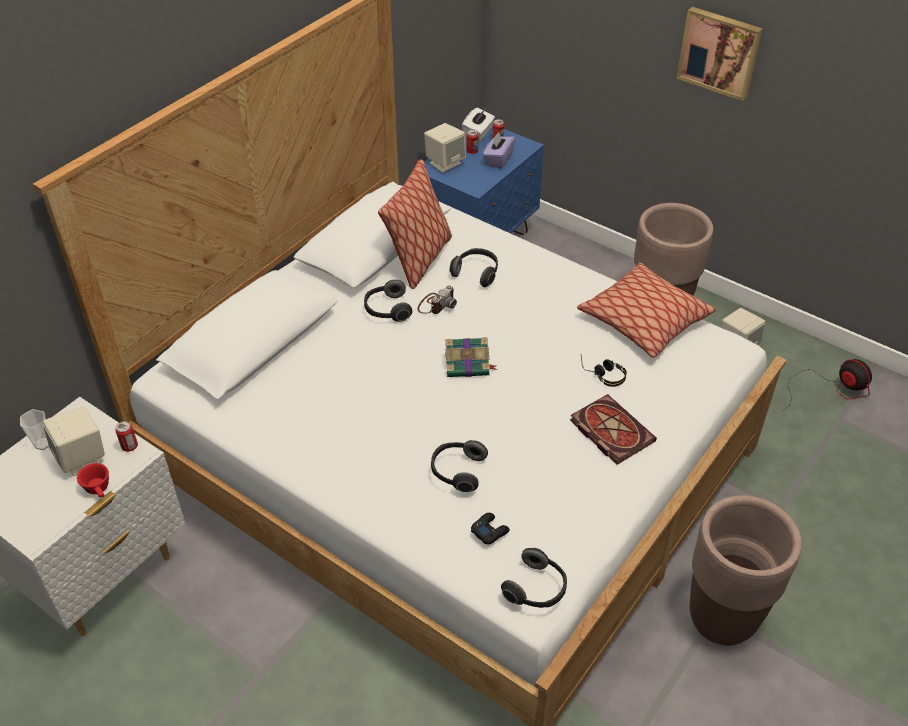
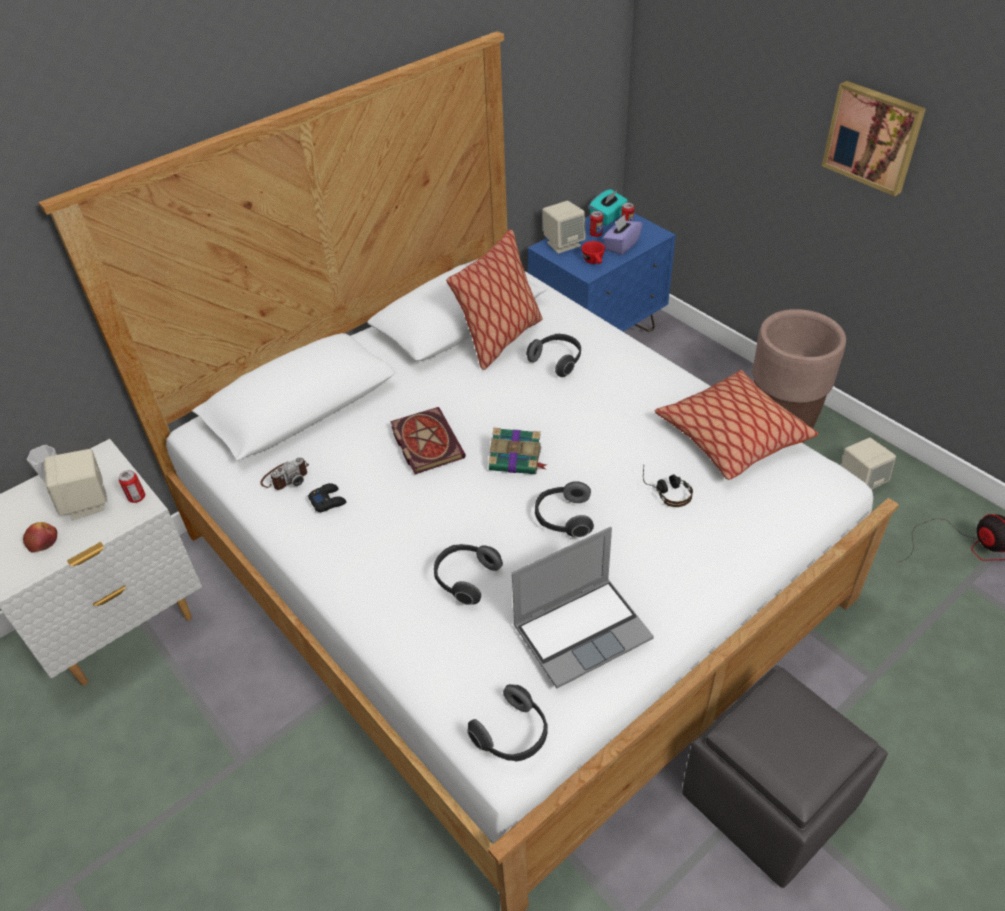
camera: 15 degrees right, 0 degrees up
(53, 498) = (43, 541): none -> apple
(99, 489) = (90, 539): red cup -> red cup (594, 262)
(387, 310) = (449, 389): headphones -> headphones (563, 518)
(436, 304) = (503, 389): camera -> camera (286, 477)
(478, 134) = (608, 217): white tissue box -> turquoise tissue box
(489, 531) = (479, 654): black game controller -> black game controller (328, 501)
(568, 498) = (582, 631): none -> laptop
(609, 430) = (655, 558): book -> book (425, 442)
(722, 618) = (769, 798): brown planter -> grey ottoman

